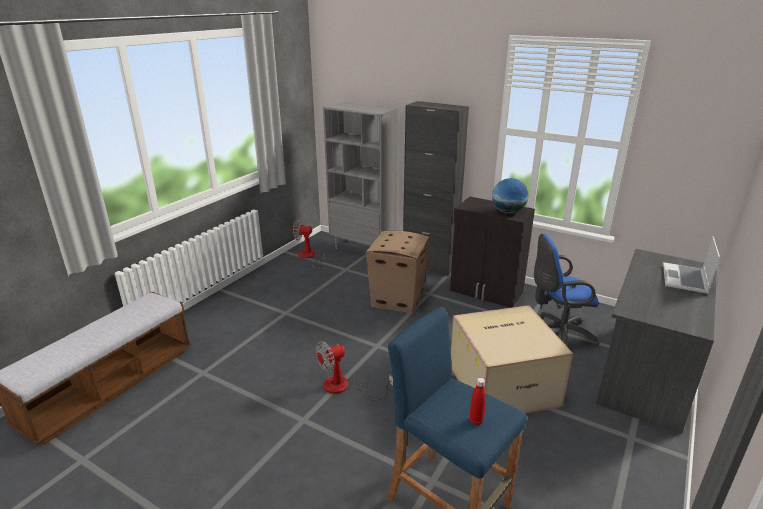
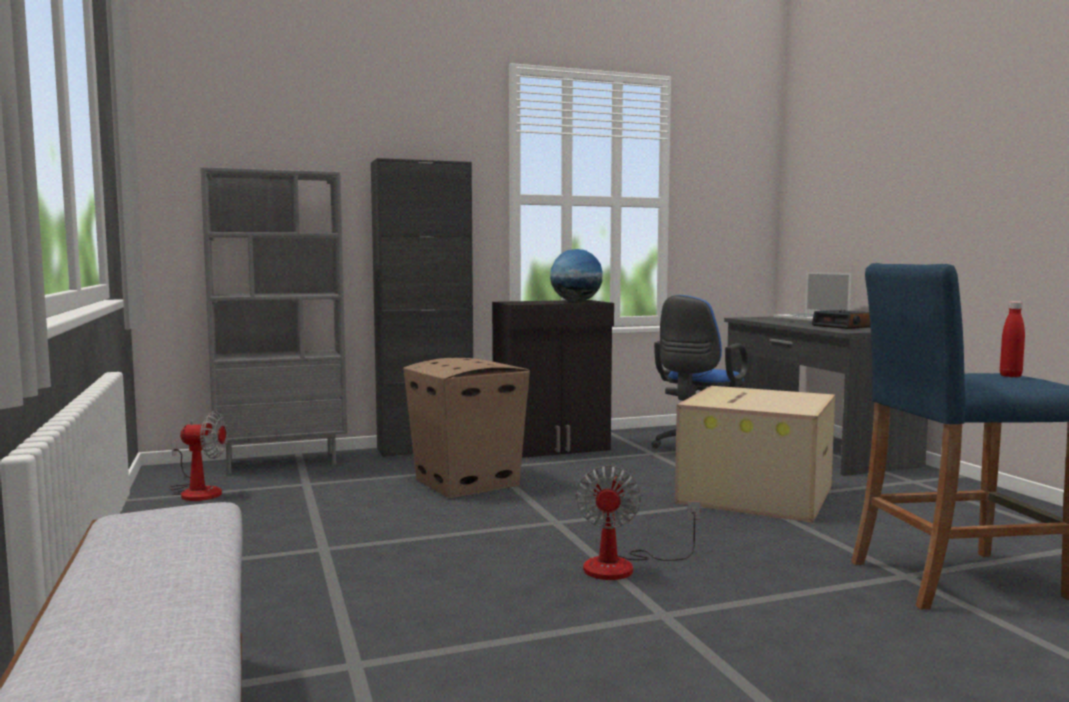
camera: 50 degrees left, 20 degrees down
(309, 257) = (197, 491): fan -> fan turned 135 degrees counterclockwise
(662, 302) = (844, 326): none -> alarm clock

